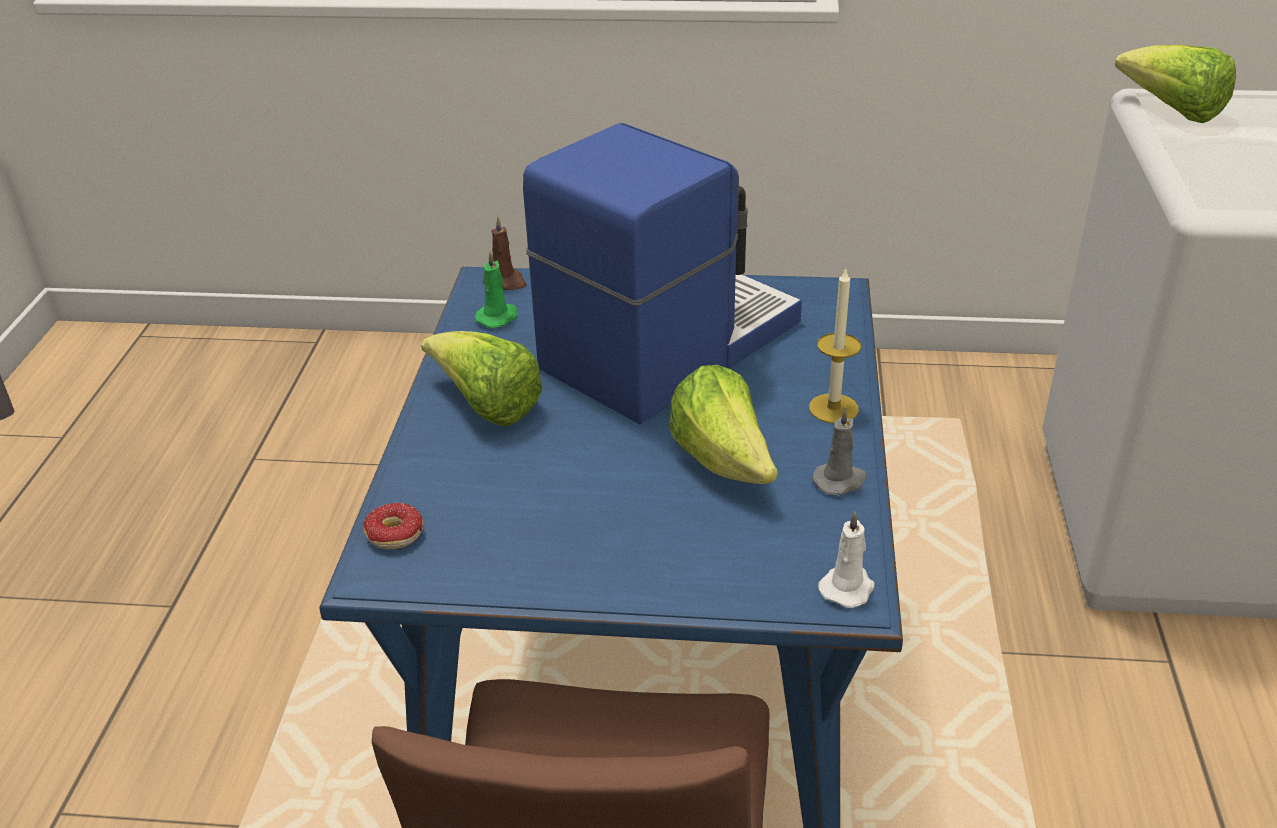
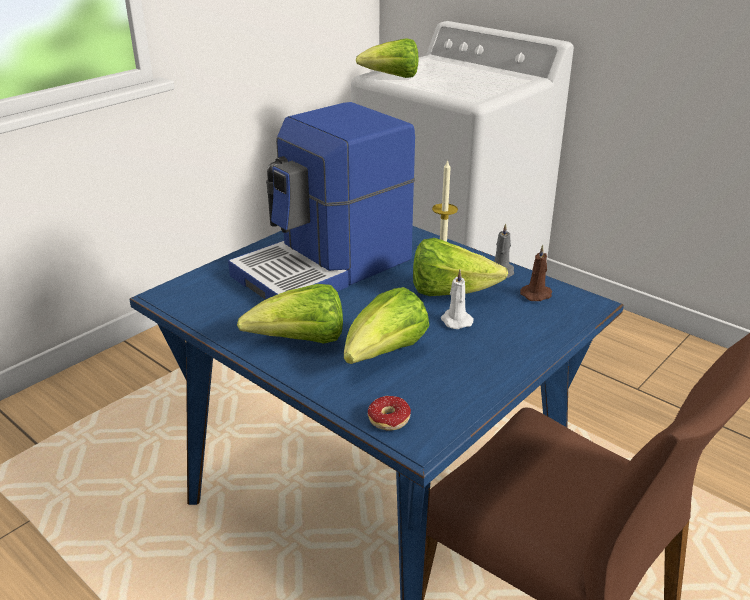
camera: 55 degrees left, 5 degrees down
(498, 317) = (213, 305): green candle -> none
(506, 282) = (179, 289): brown candle -> brown candle (537, 294)
(521, 475) = (385, 354): none -> lettuce
(666, 345) = (326, 268): coffee machine -> coffee machine turned 120 degrees counterclockwise
(848, 587) = (580, 301): white candle -> white candle (455, 320)

